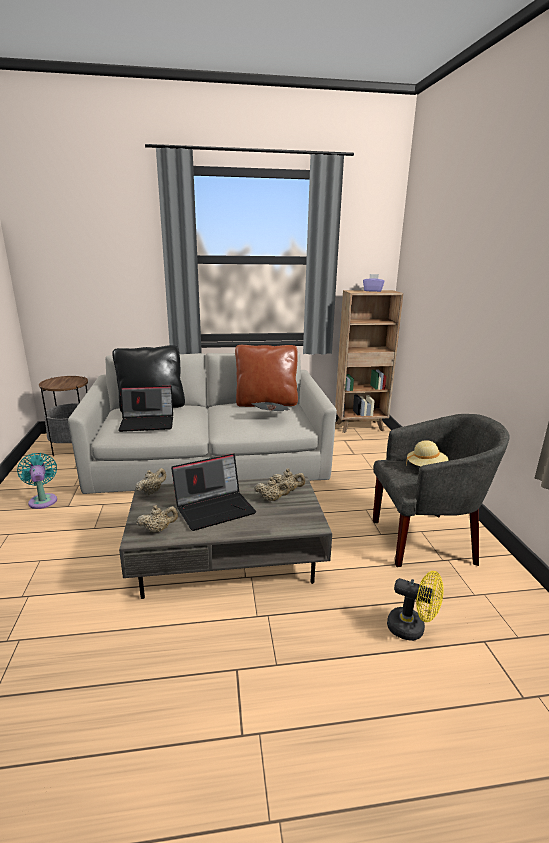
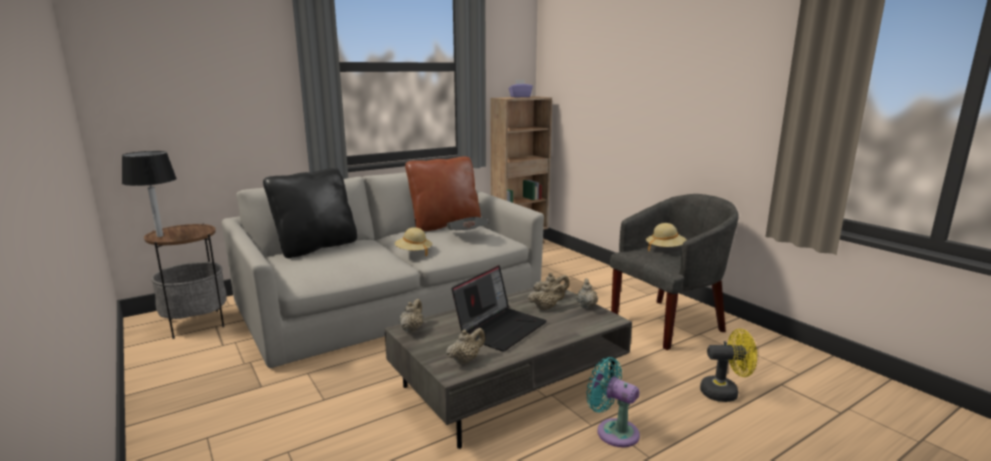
camera: 25 degrees left, 5 degrees down
(43, 500) = (215, 388): turquoise fan -> turquoise fan (613, 431)
(49, 383) = (160, 236): none -> black table lamp
(148, 423) = (334, 262): laptop -> none
(216, 424) = (413, 252): none -> beige hat
(309, 506) = (586, 306): none -> beige teapot

